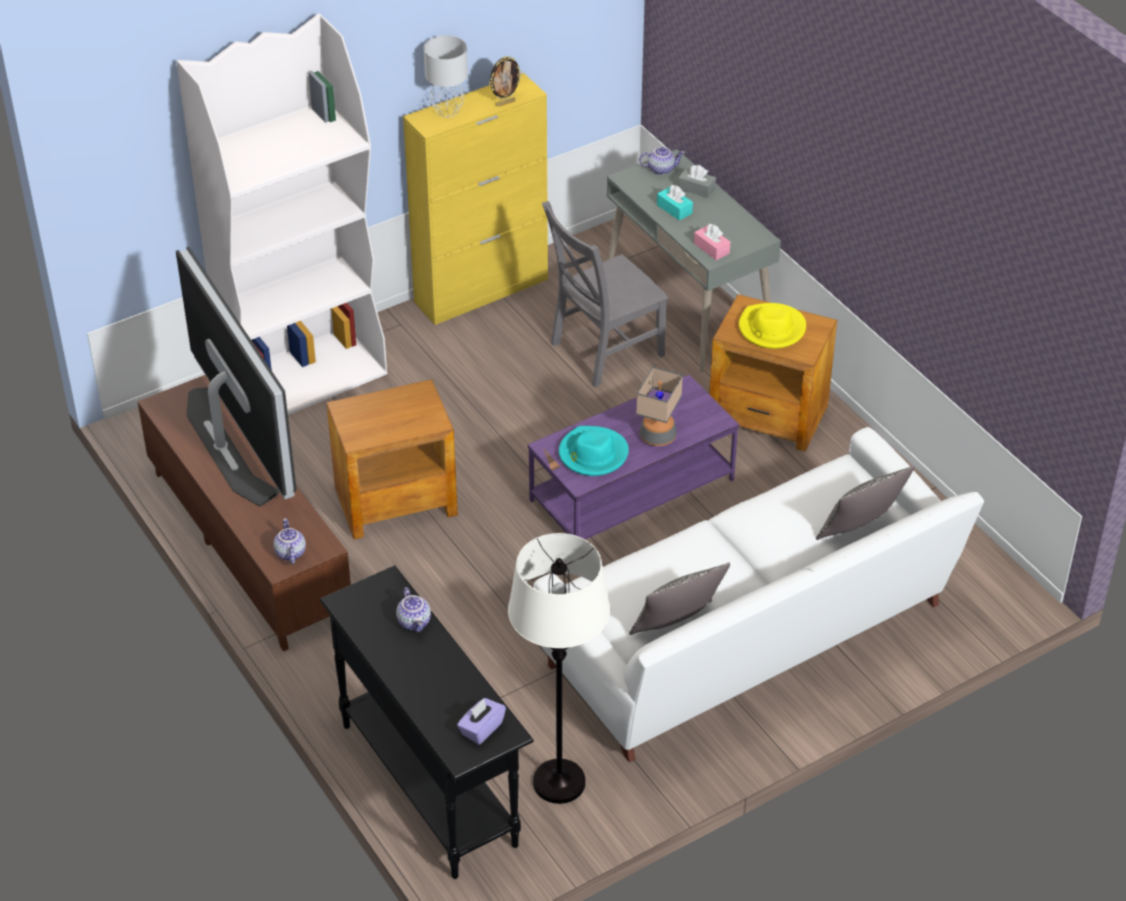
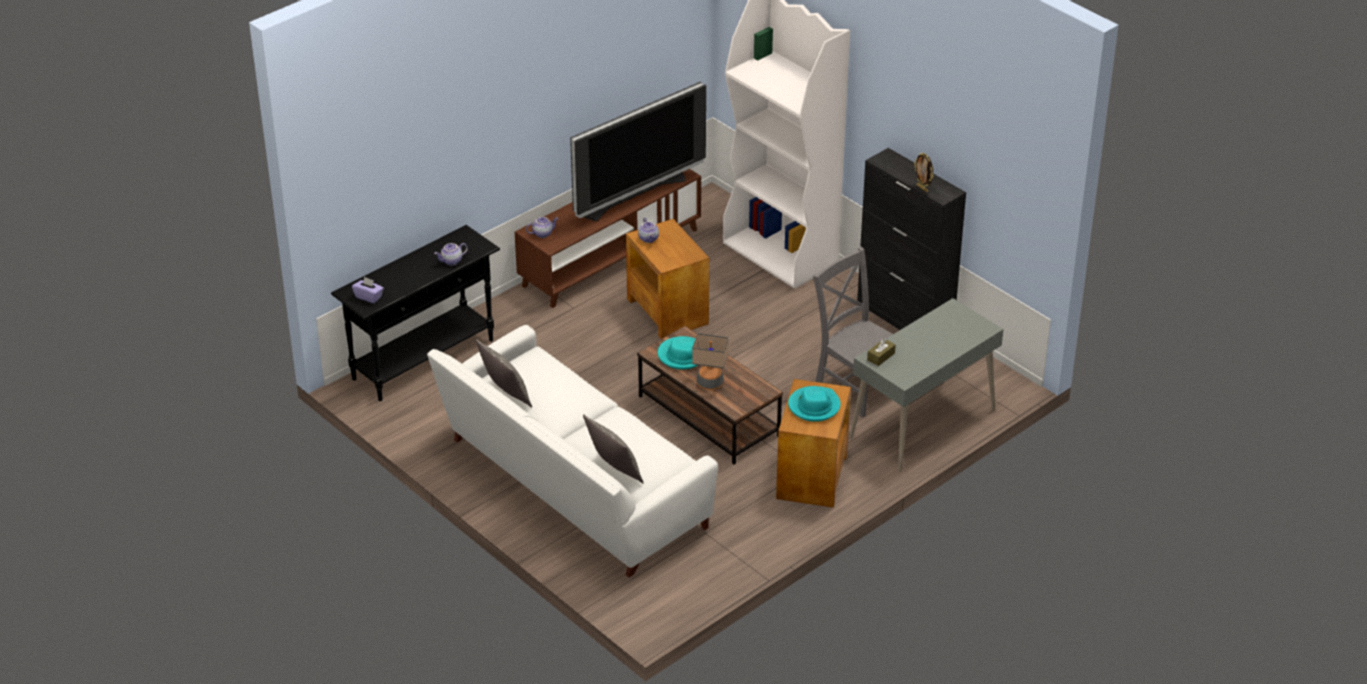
camera: 80 degrees right, 5 degrees down
(447, 111) = (901, 165): grey table lamp -> none
(482, 290) = (905, 319): yellow cabinet -> black cabinet
(559, 783) = (432, 412): white floor lamp -> none
(632, 491) = (708, 416): purple coffee table -> brown coffee table
(661, 169) = (972, 323): teapot -> teapot (649, 239)
(674, 209) = (923, 334): turquoise tissue box -> none
(696, 189) = (954, 343): grey tissue box -> none
(711, 248) = (881, 356): pink tissue box -> brown tissue box
(771, 329) = (814, 406): yellow hat -> turquoise hat

